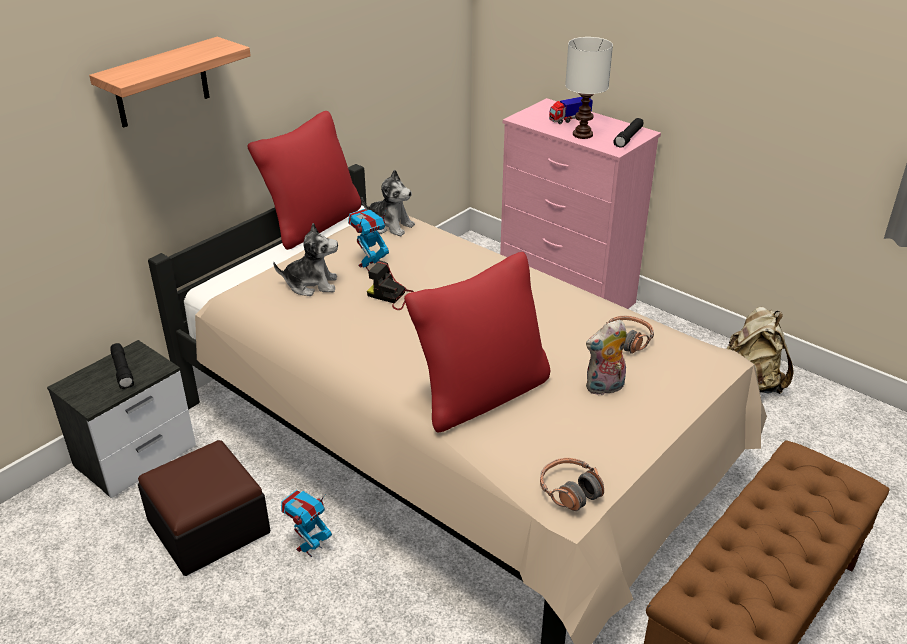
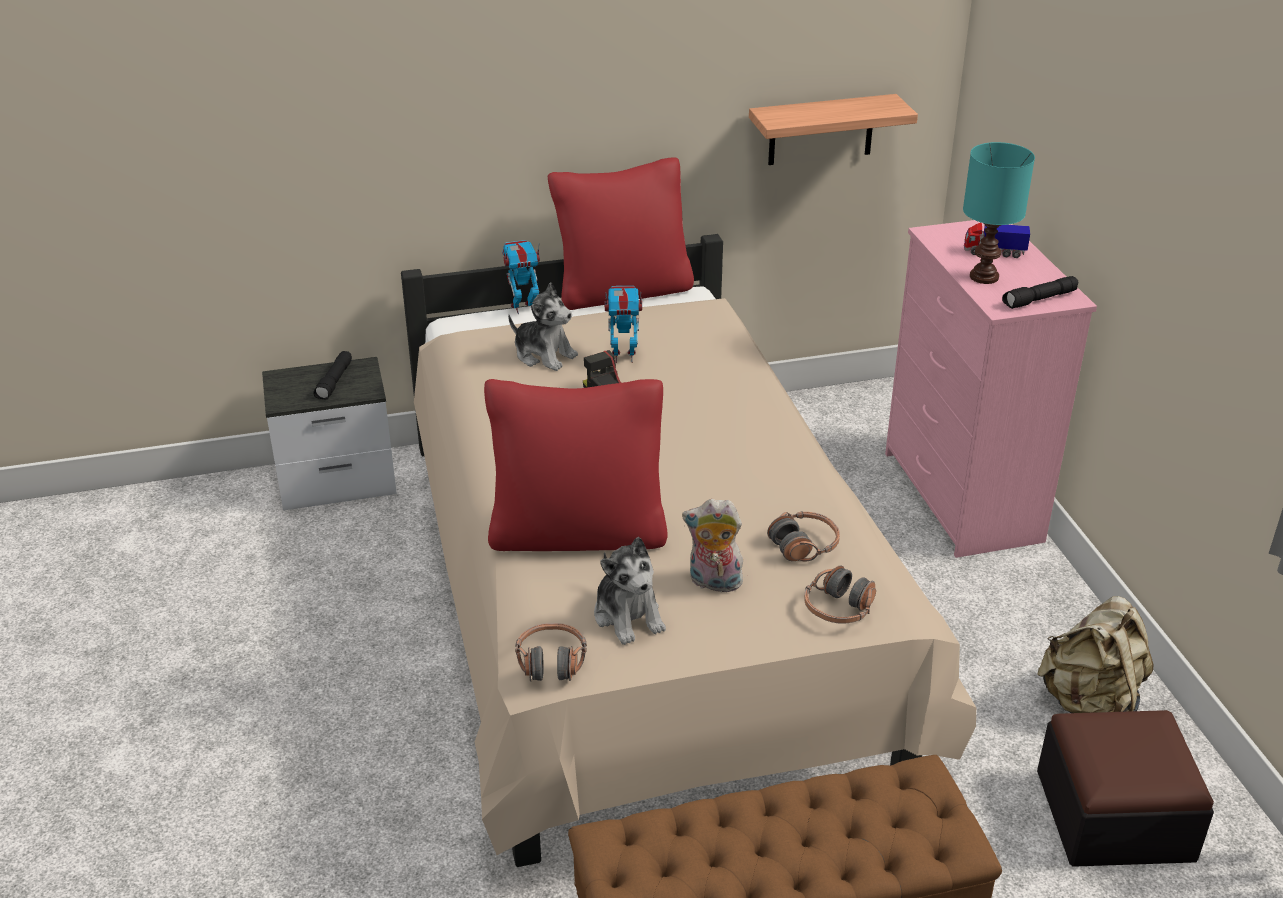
camera: 35 degrees right, 0 degrees up
(161, 83) = (450, 82): shelf -> shelf (821, 130)
(208, 526) = (339, 576): ottoman -> ottoman (1114, 815)
(309, 547) = (406, 639): toy robot -> toy robot (523, 308)
(389, 226) = (697, 320): plush toy -> plush toy (628, 616)
(583, 134) = (985, 277): white table lamp -> turquoise table lamp
(692, 370) = (838, 609): none -> headphones

